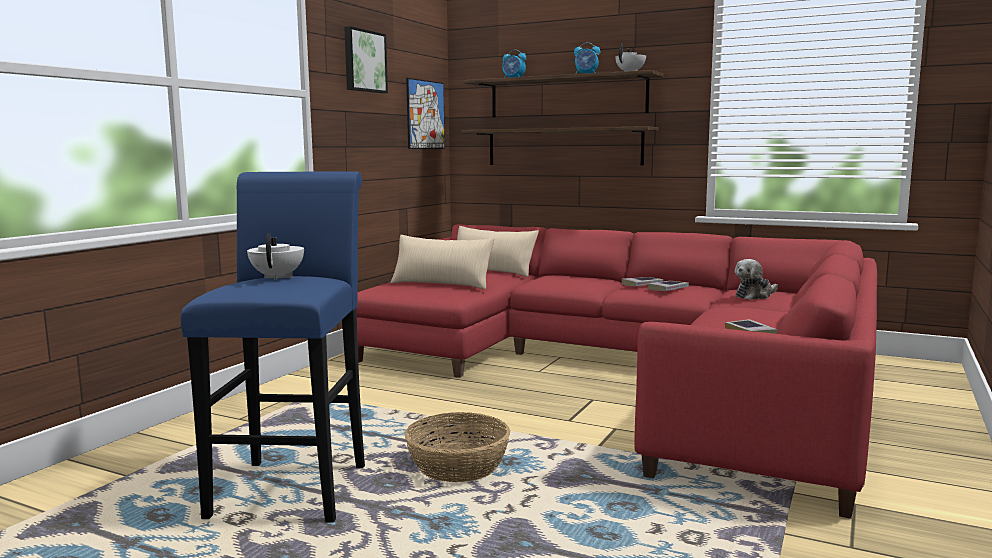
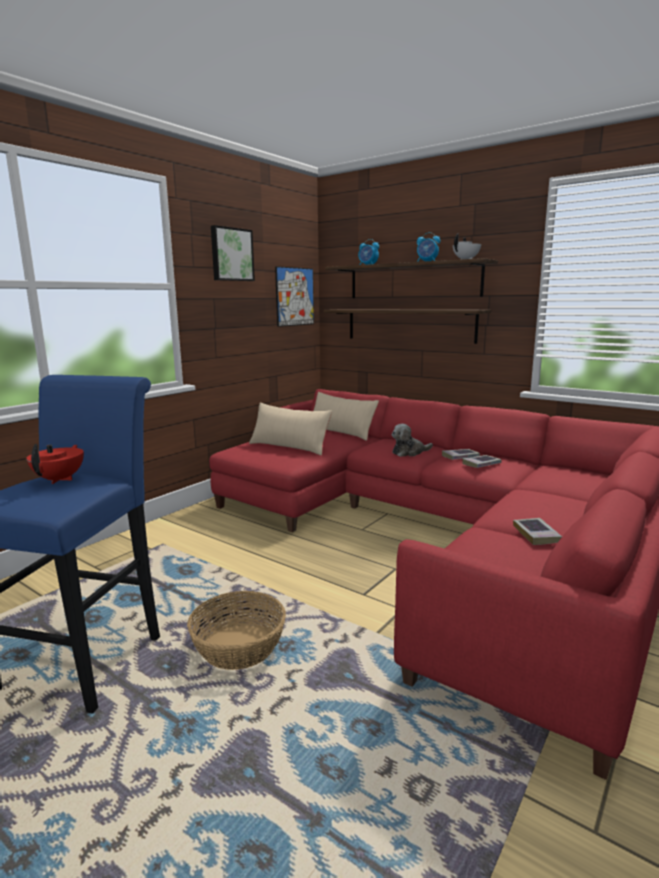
camera: 10 degrees right, 5 degrees up
(278, 277) = (60, 479): white teapot -> red teapot
(754, 296) = (561, 478): plush toy -> plush toy (409, 452)

